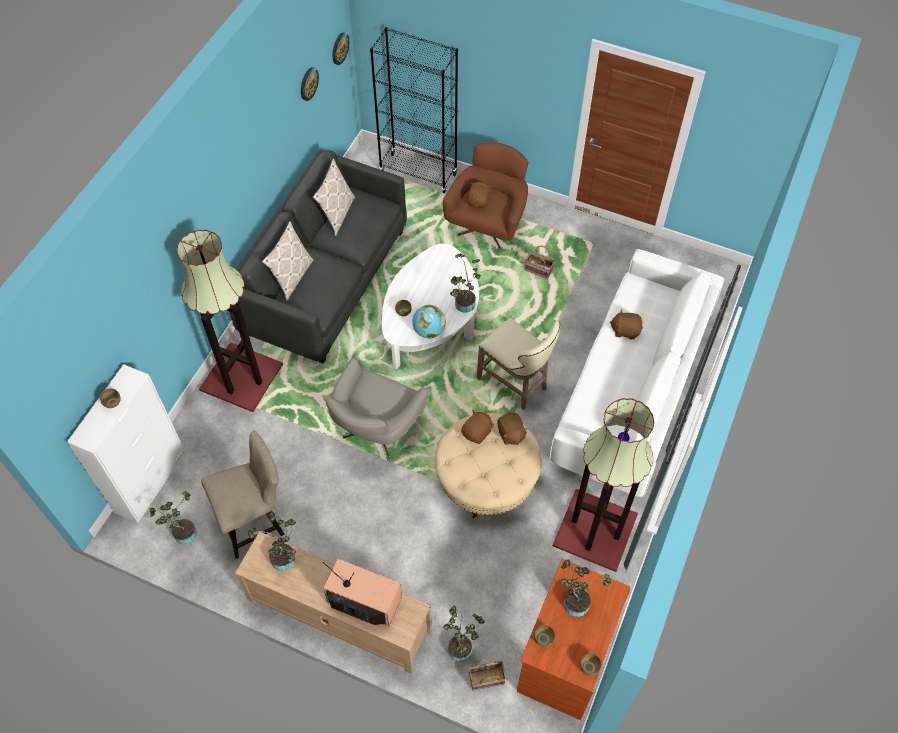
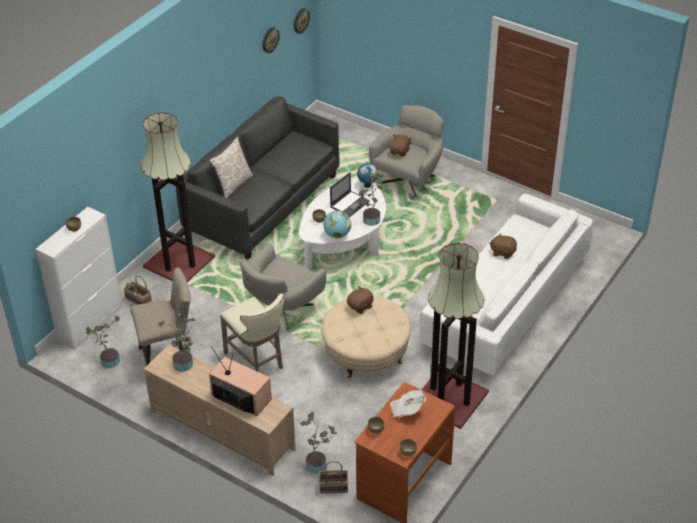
camera: 10 degrees right, 15 degrees down
(337, 214) = (279, 147): pillow -> none
(418, 173) = (358, 137): black bookcase -> none
(435, 283) = (350, 204): none -> laptop
(450, 254) = (367, 185): none -> globe
(488, 226) = (409, 179): brown armchair -> grey armchair
(510, 434) = (388, 310): brown plush toy -> none
(515, 384) = (406, 291): beige stool -> beige stool (256, 362)
(537, 270) = (444, 214): basket -> basket (137, 300)
(574, 601) = (406, 409): potted plant -> newspaper

